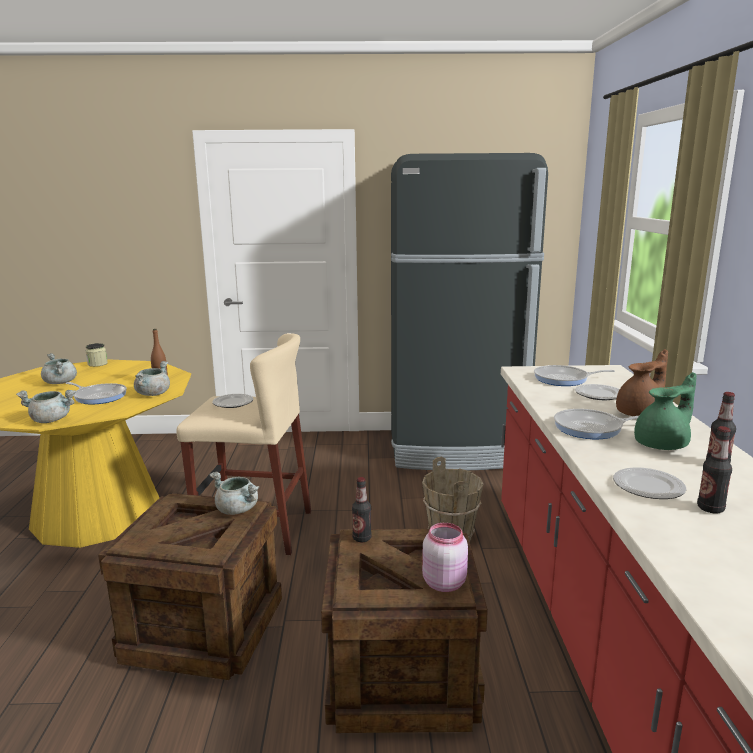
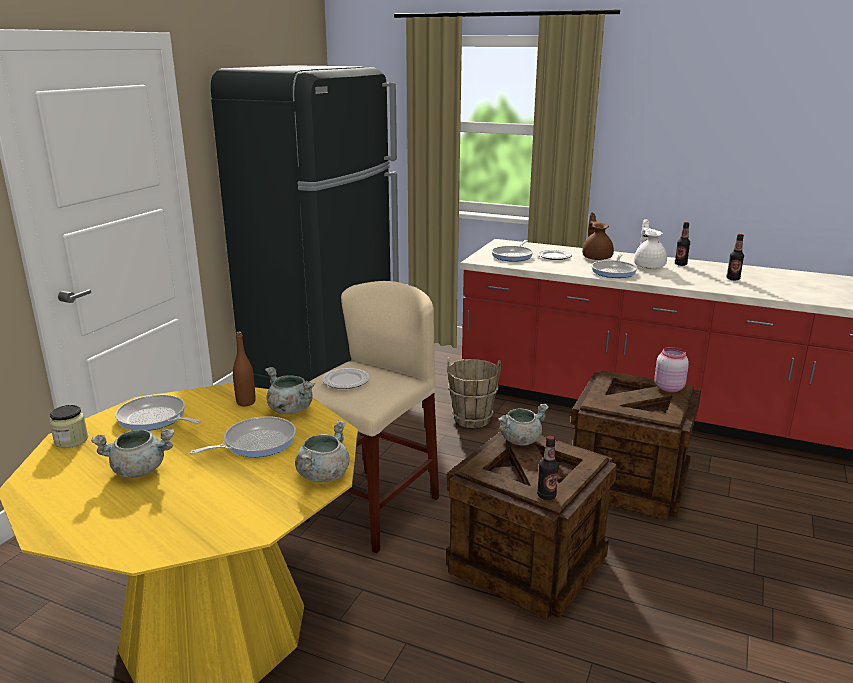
camera: 65 degrees left, 5 degrees up
(130, 371) = (154, 418): none -> frying pan
(362, 538) = (599, 400): bottle -> bottle (546, 495)
(647, 487) = (704, 282): plate -> none
(663, 444) = (649, 266): green teapot -> white teapot

